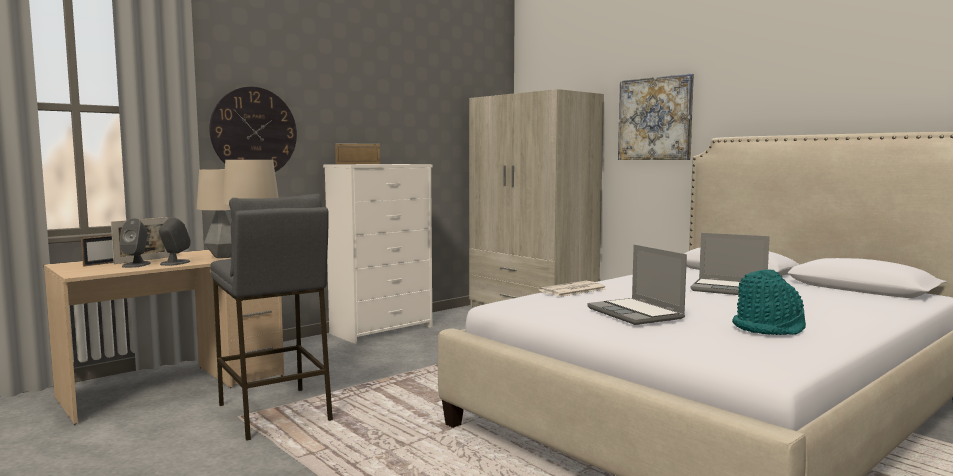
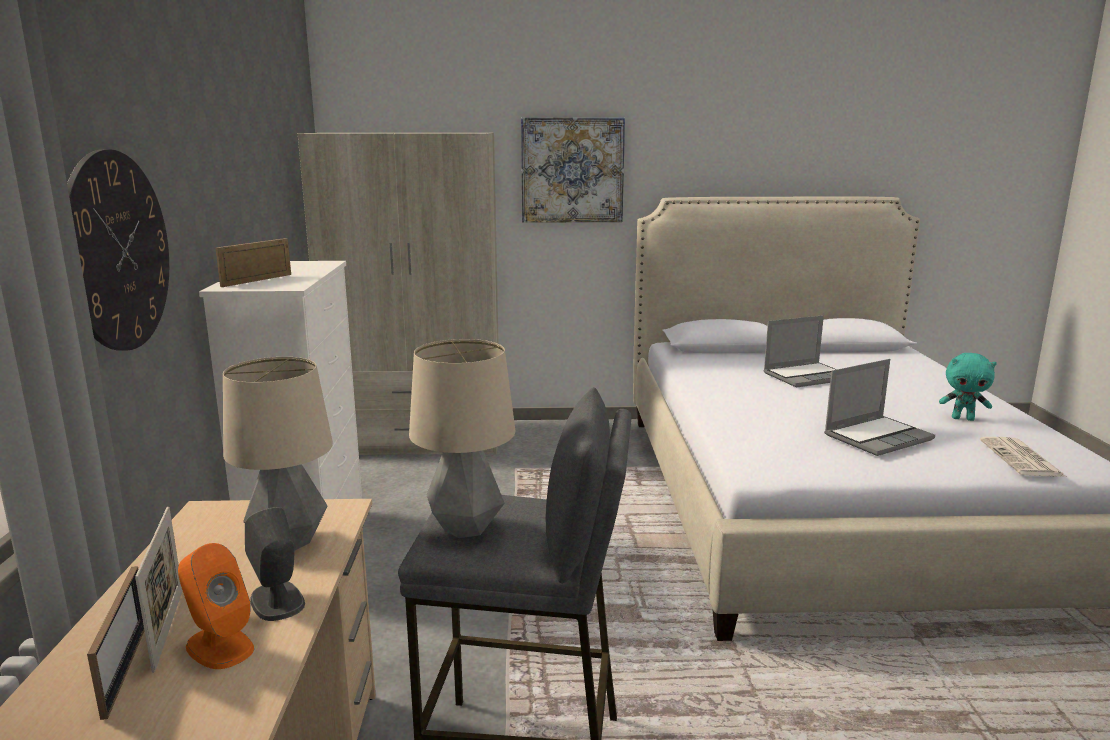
camera: 50 degrees left, 10 degrees up
(136, 265) = (219, 646): grey speaker -> orange speaker
(572, 290) = (737, 422): newspaper -> newspaper (1022, 459)
(636, 313) = (877, 437): laptop -> laptop turned 45 degrees counterclockwise
(769, 328) = (963, 418): turquoise hat -> turquoise plush toy

